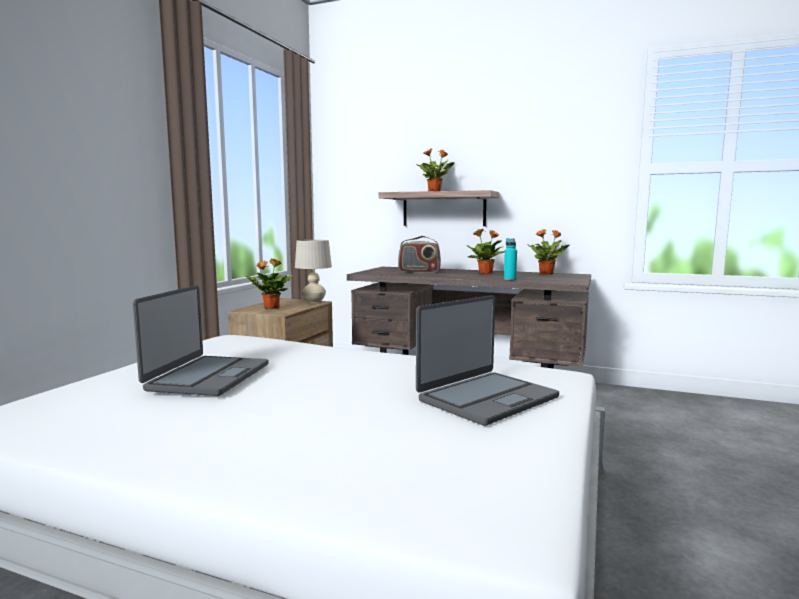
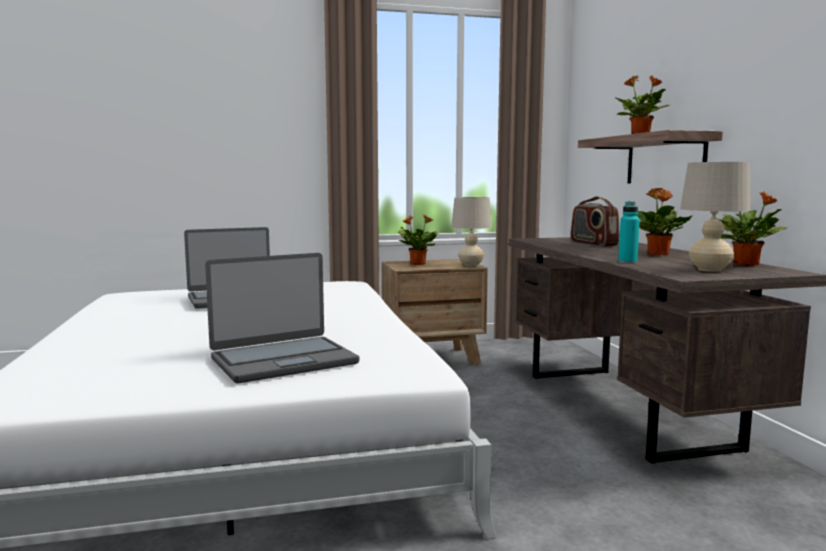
camera: 55 degrees right, 0 degrees up
(486, 398) = (283, 360): laptop -> laptop turned 45 degrees counterclockwise
(557, 278) = (710, 270): none -> beige table lamp

